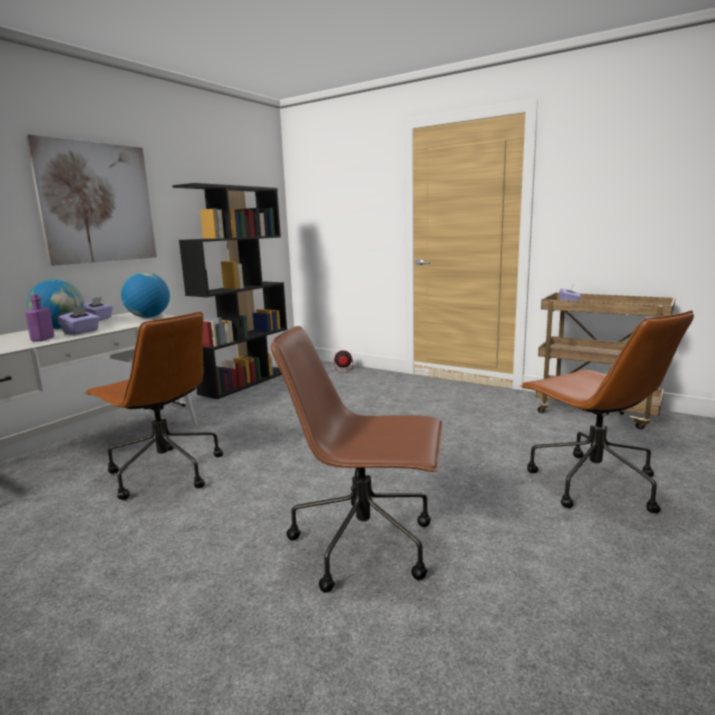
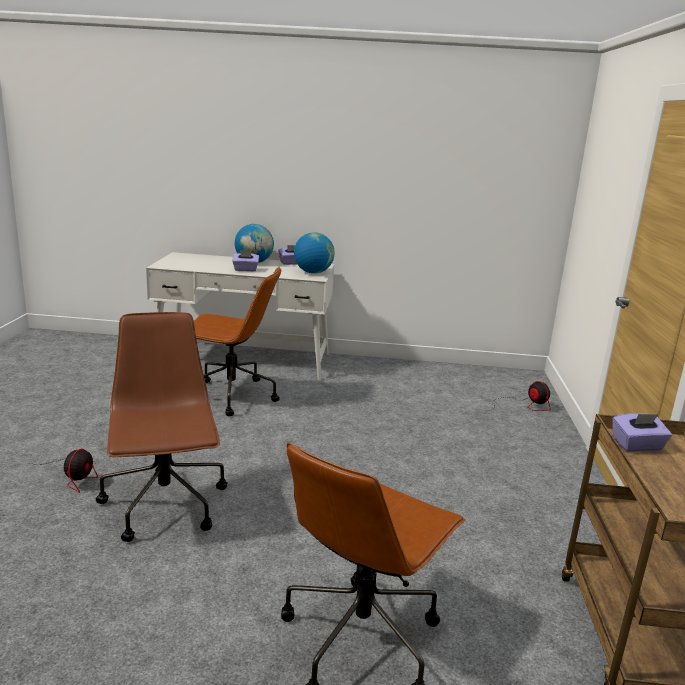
camera: 60 degrees right, 5 degrees up
(42, 339) = (217, 267): purple bottle -> none
(97, 203) = (320, 165): picture -> none
(164, 472) = (229, 396): brown office chair -> brown office chair turned 90 degrees counterclockwise
(240, 608) = (76, 476): none -> fan
(246, 382) = (436, 369): black bookcase -> none

